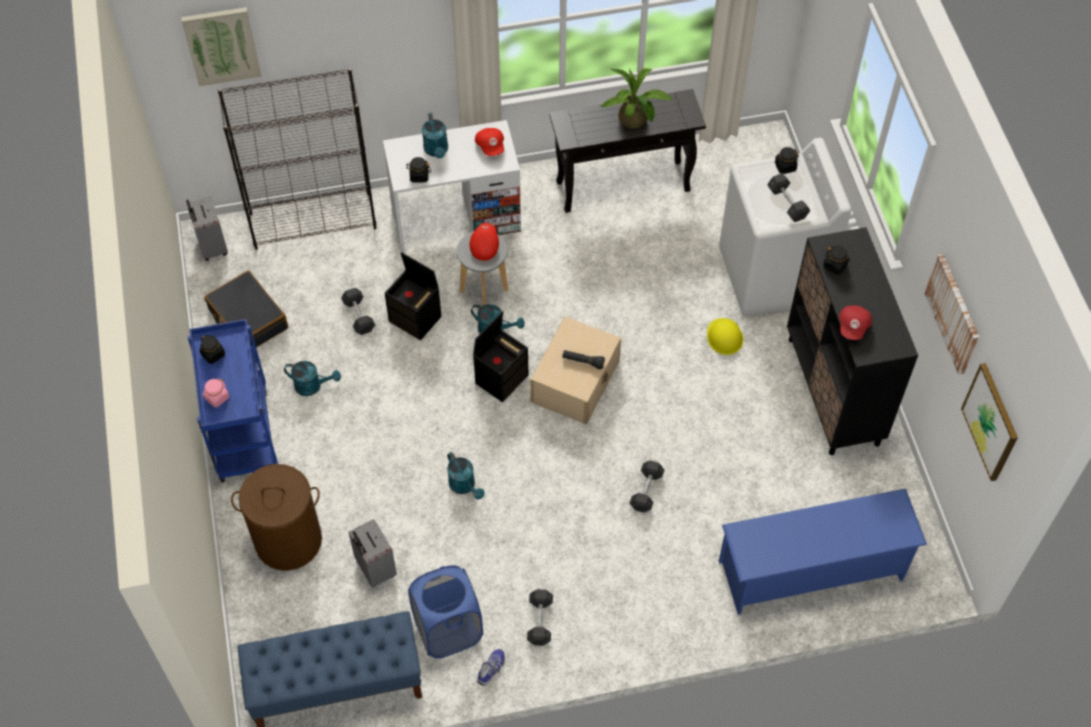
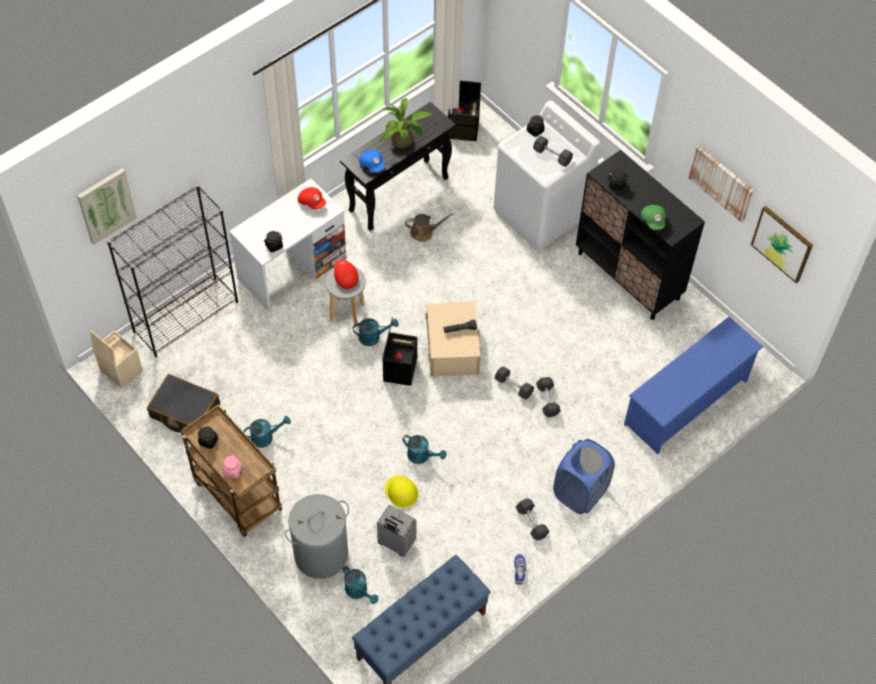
camera: 30 degrees left, 0 degrees up
(211, 247) = (120, 370): grey suitcase -> beige storage box
(242, 433) = (236, 494): blue cart -> brown cart
(288, 540) = (321, 553): brown laundry basket -> grey laundry basket
(359, 316) = (267, 371): grey dumbbell -> grey dumbbell (513, 386)
(416, 319) = (311, 354): black storage box -> black storage box (463, 129)
(437, 151) = (274, 222): turquoise watering can -> turquoise watering can (359, 591)
(448, 630) = (473, 559): blue laundry basket -> blue laundry basket (580, 492)
(582, 132) = (372, 164): none -> blue cap
(625, 240) = (424, 232): none -> brown watering can
(724, 336) = (534, 270): yellow hard hat -> yellow hard hat (401, 491)
(853, 327) = (653, 220): red cap -> green cap

